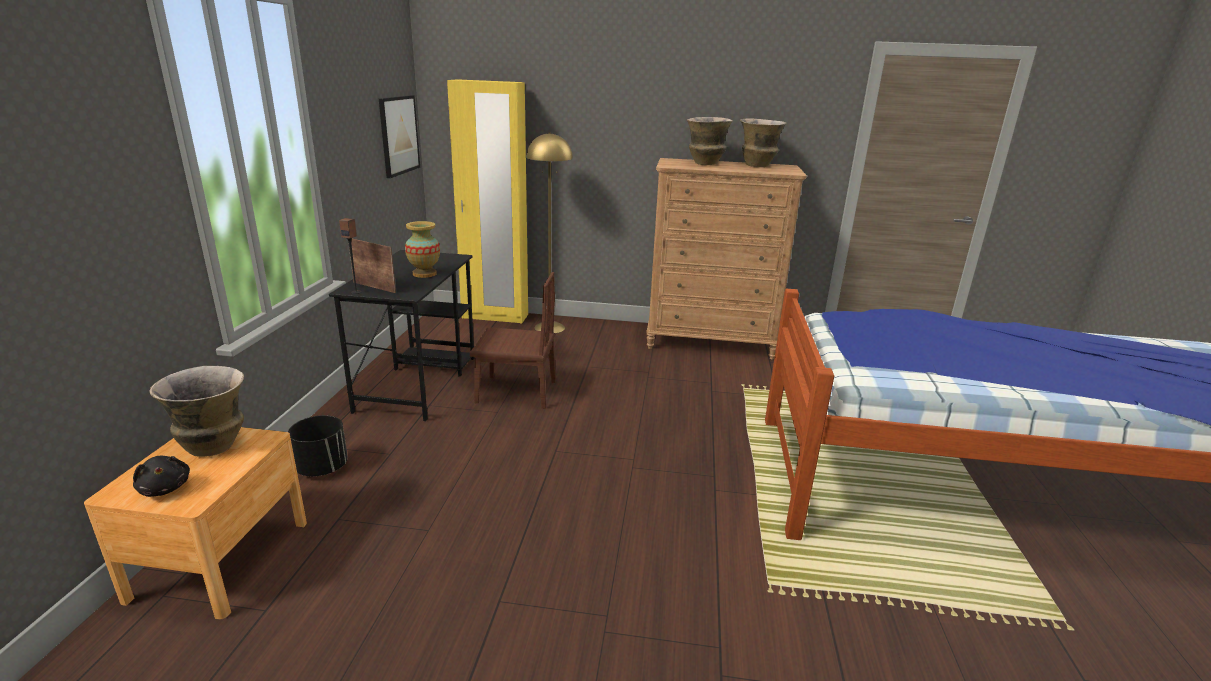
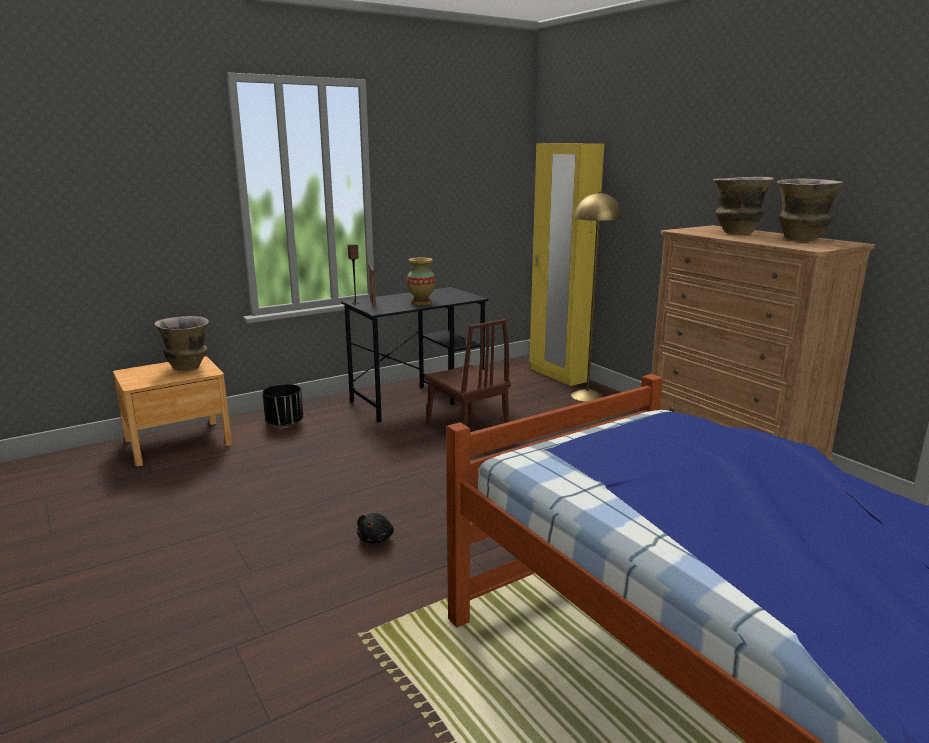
camera: 50 degrees right, 5 degrees down
(165, 488) = (140, 376): black plush toy -> black plush toy (376, 538)
(399, 135) = (495, 192): picture -> none

